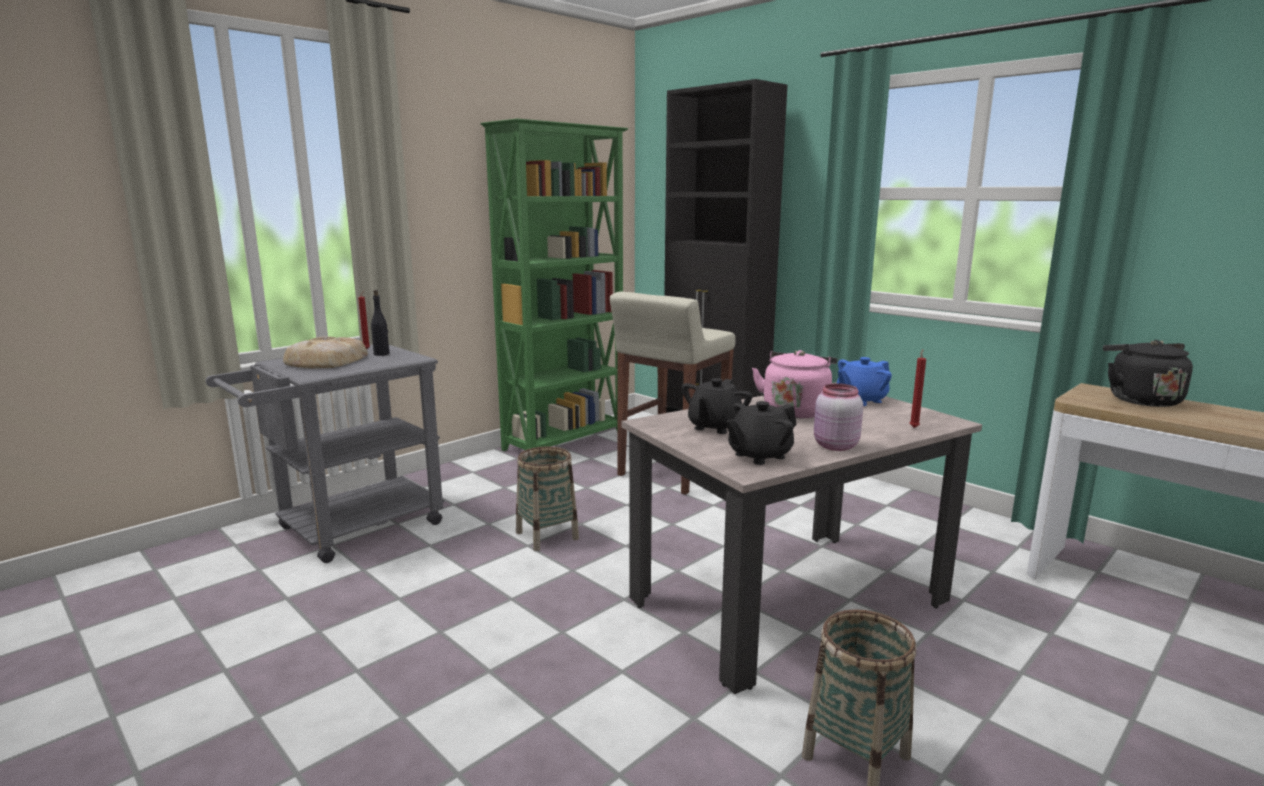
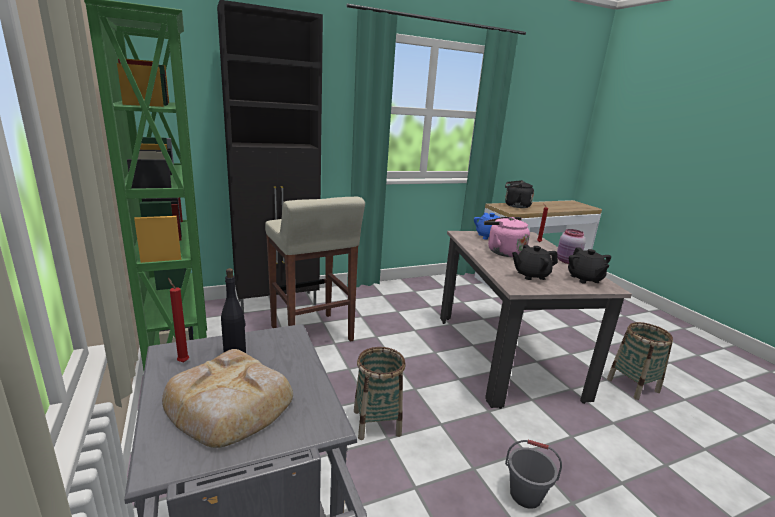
camera: 70 degrees left, 5 degrees up
(486, 635) = (525, 495): none -> grey bucket
(714, 427) = (531, 275): black teapot -> black teapot turned 120 degrees clockwise

